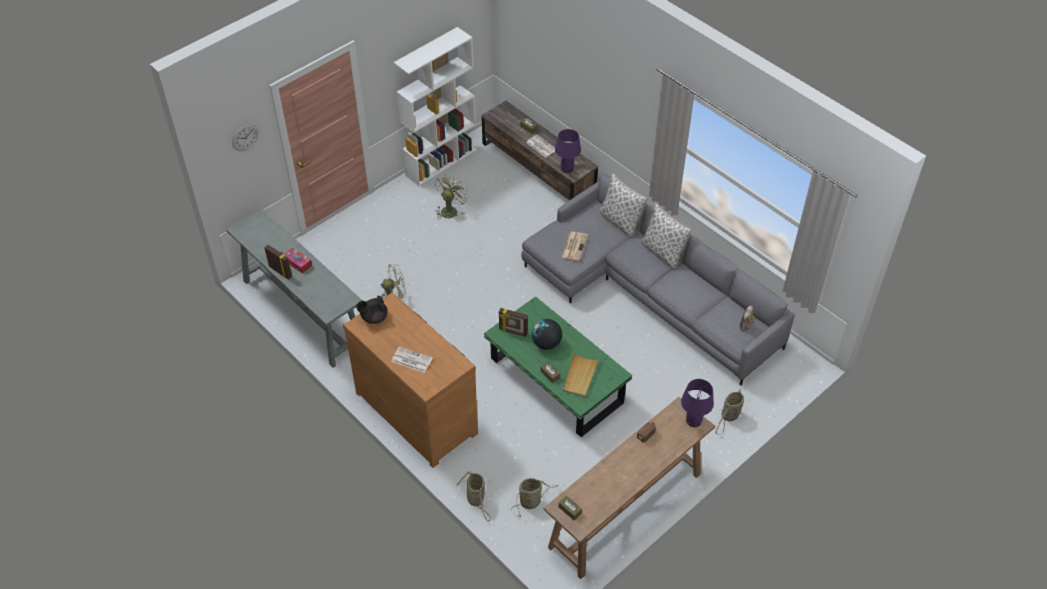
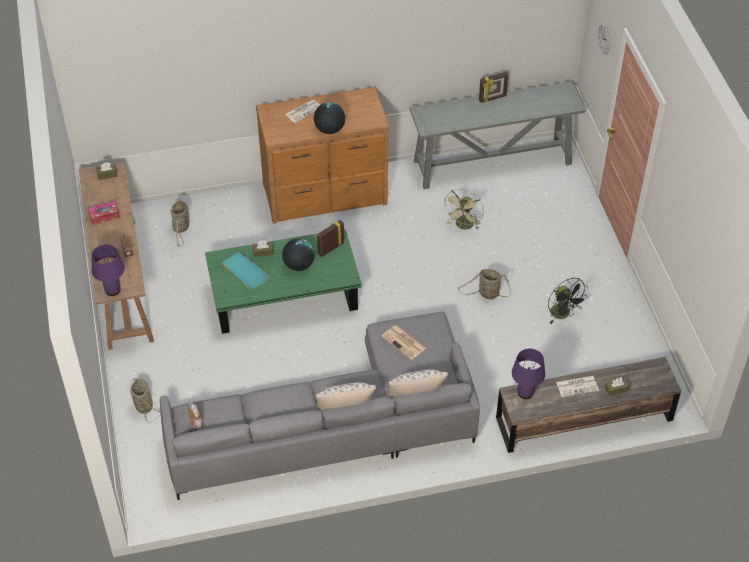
camera: 120 degrees right, 0 degrees up
(298, 263) = (495, 111): tissue box -> tissue box (104, 216)
(373, 317) = (367, 105): black teapot -> none
(424, 330) = (329, 129): none -> globe
(441, 162) = (645, 337): white bookcase -> none
(450, 210) = (563, 314): green fan -> black fan
(476, 500) = (212, 197): basket -> basket (487, 294)
(580, 376) = (244, 271): beige tray -> turquoise tray

